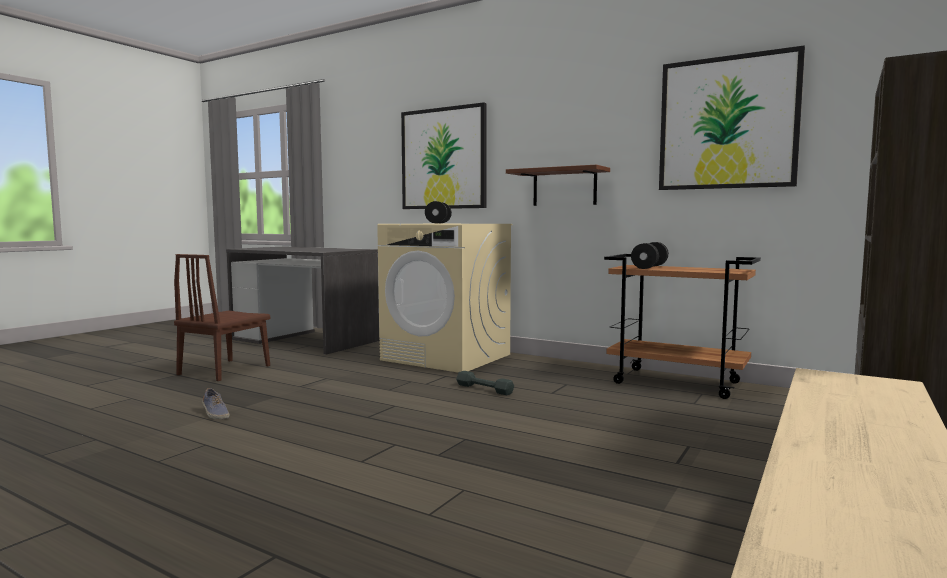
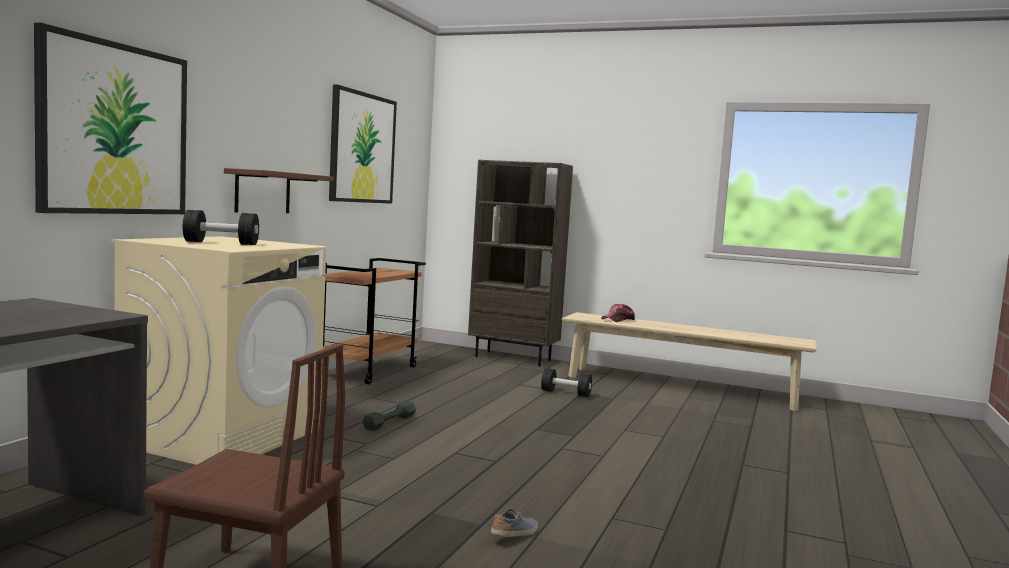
camera: 100 degrees left, 0 degrees up
(649, 267) = (358, 274): black dumbbell -> black dumbbell (566, 393)
(868, 401) = (618, 320): none -> cap

